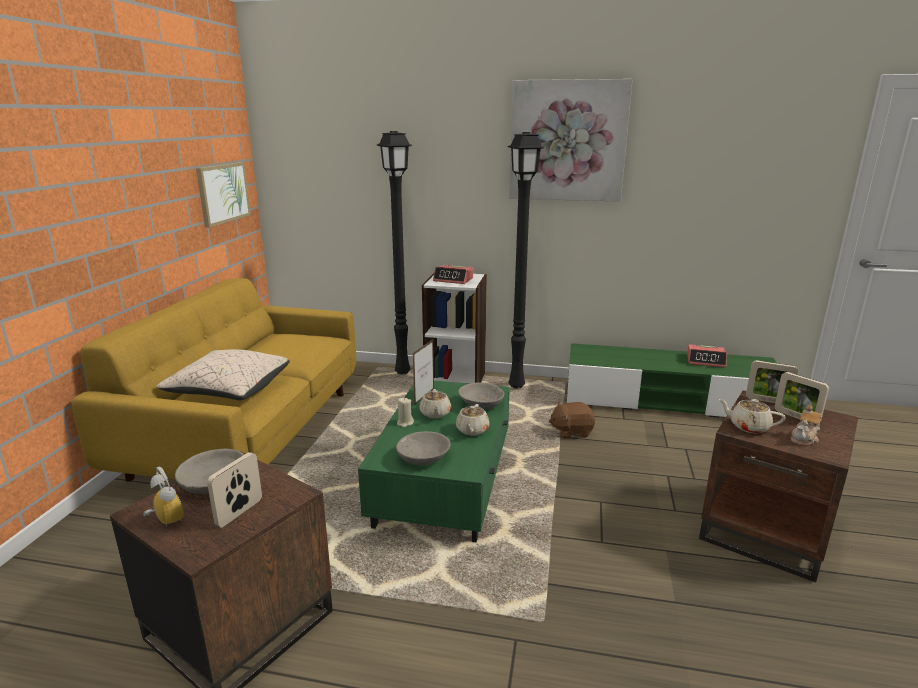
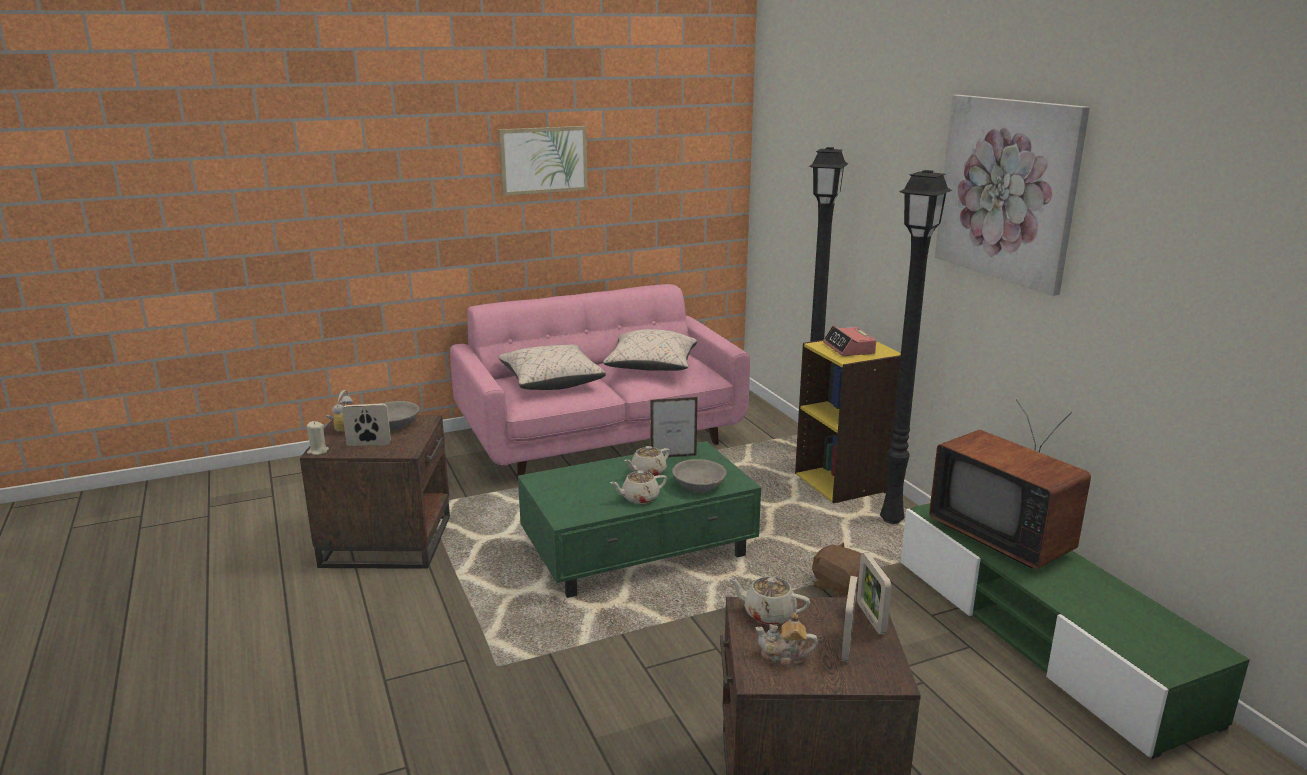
camera: 55 degrees right, 0 degrees up
(223, 193) = (686, 194): picture -> picture (543, 160)
(250, 432) = (600, 437): yellow sofa -> pink sofa
(283, 349) = (651, 367): none -> beige pillow
(405, 423) = (612, 466): beige candle -> beige candle (318, 451)
(423, 458) = (563, 494): grey bowl -> none
(455, 380) = (843, 482): white bookcase -> yellow bookcase
(625, 355) = (1004, 536): none -> television
(706, 361) = (1106, 599): alarm clock -> none
(748, 426) = (768, 614): beige teapot -> beige teapot turned 60 degrees counterclockwise

